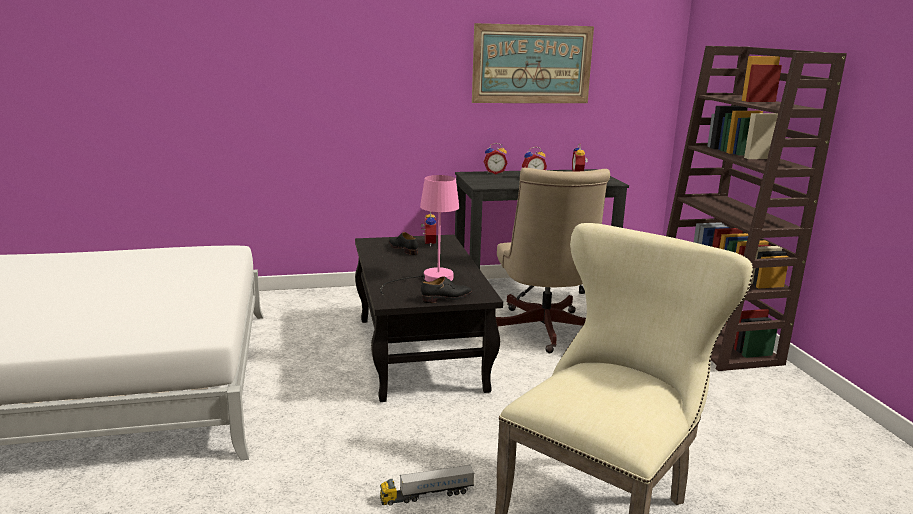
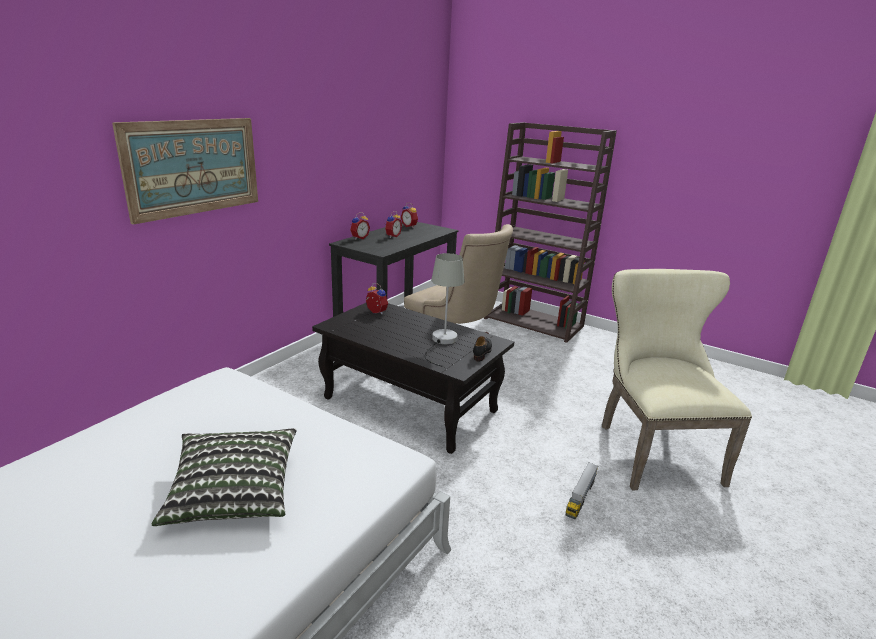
camera: 45 degrees left, 5 degrees up
(92, 303) = (234, 492): none -> pillow
(403, 249) = (370, 323): black shoe -> none
(429, 279) = (442, 342): pink table lamp -> grey table lamp
(532, 64) = (370, 140): picture -> picture (193, 167)

